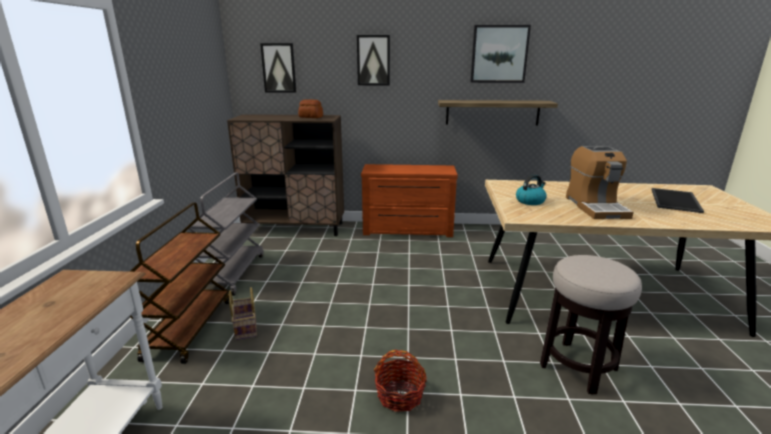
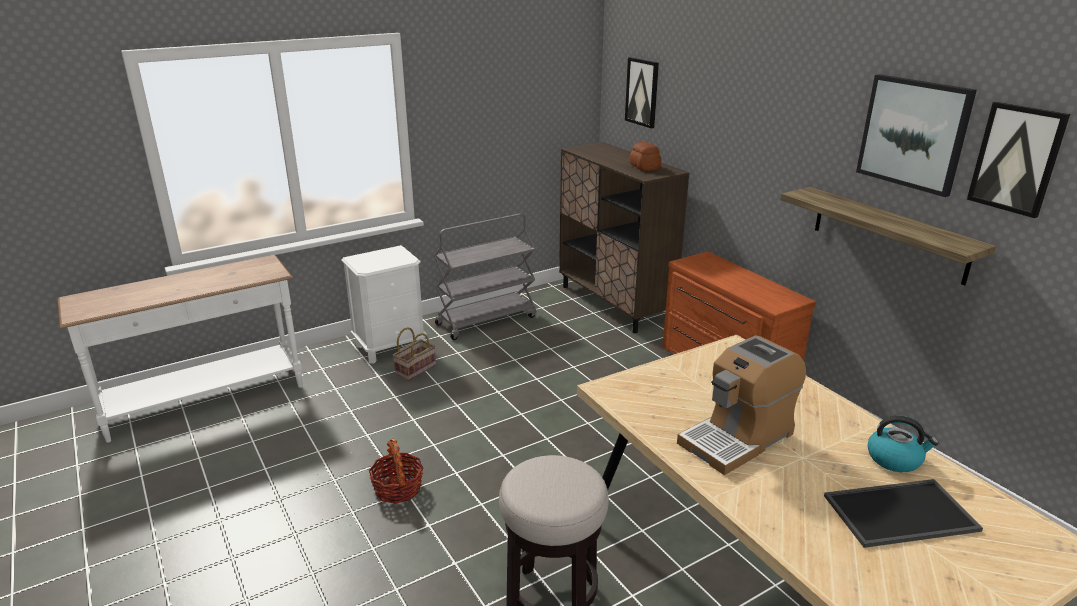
camera: 55 degrees right, 5 degrees up
(189, 328) = (391, 346): brown cart -> white nightstand
(373, 60) = (737, 104): picture -> picture (1016, 159)
(530, 201) = (686, 384): kettle -> kettle (895, 459)

